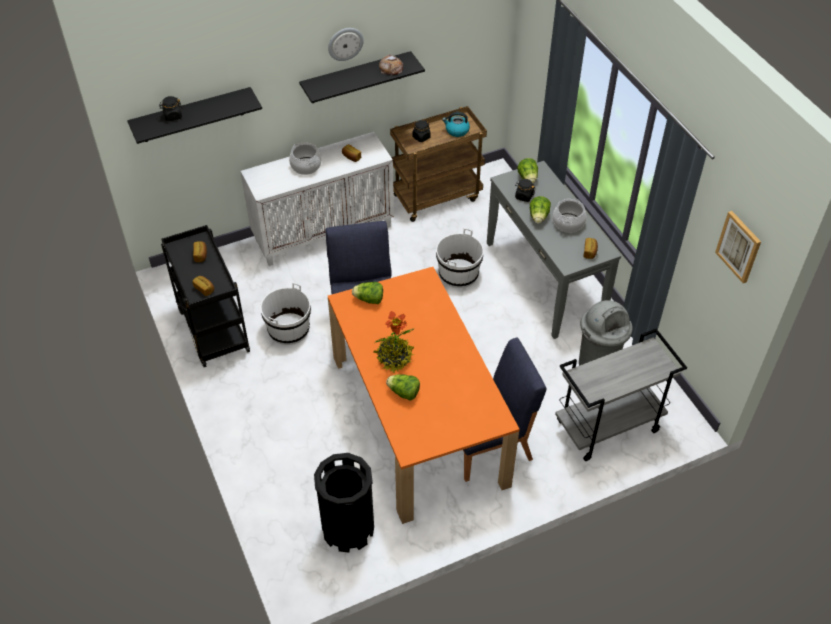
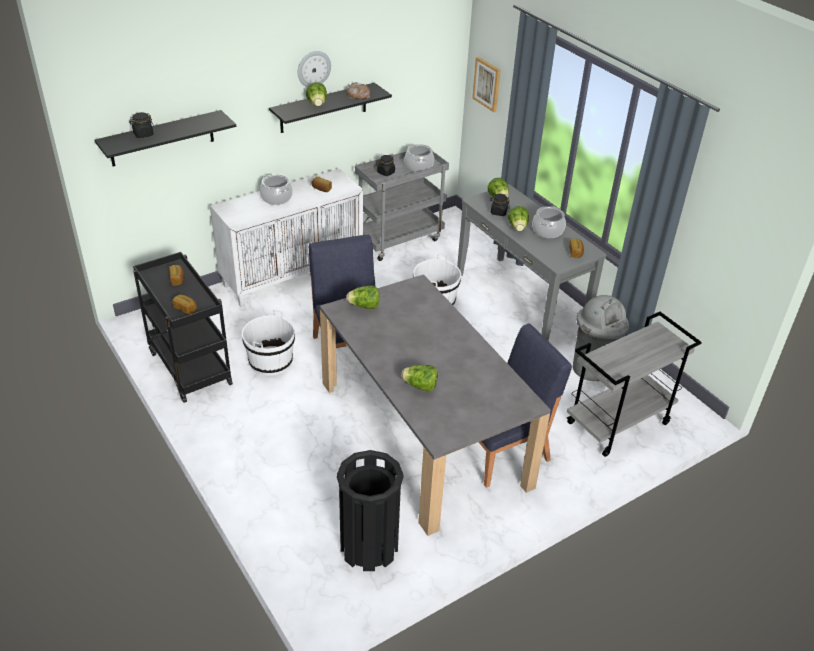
camera: 10 degrees left, 10 degrees down
(347, 80) = (317, 105): none -> lettuce
(394, 358) = (402, 356): potted plant -> none
(417, 419) = (422, 433): orange dining table -> grey dining table
(437, 196) = (399, 239): brown cart -> grey cart
(456, 131) = (419, 166): kettle -> cooking pot
(739, 246) = (748, 203): picture -> picture (487, 84)

